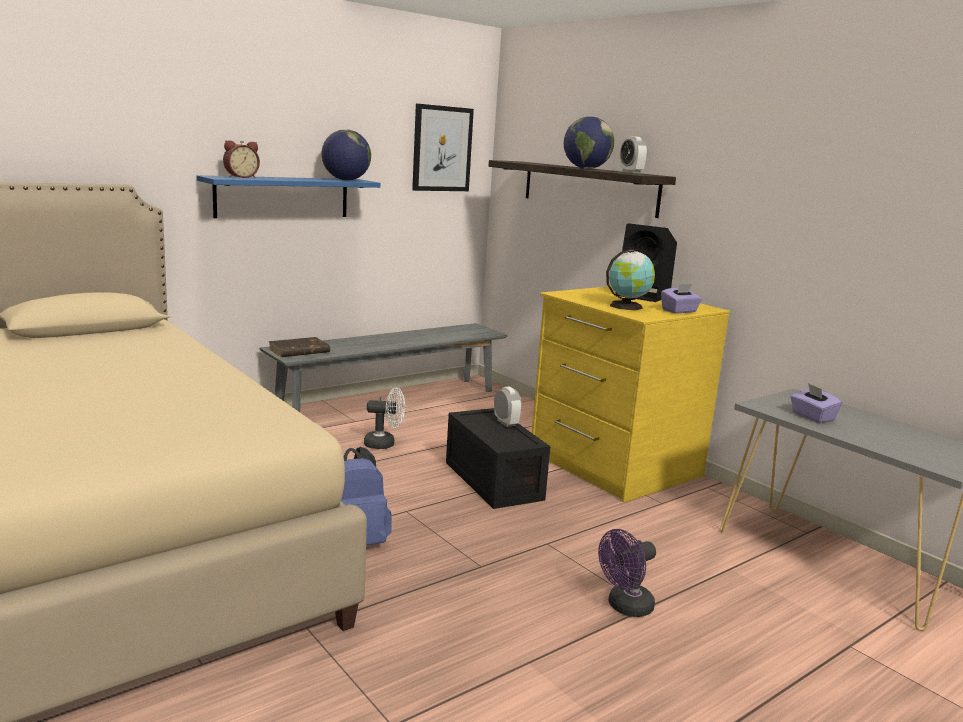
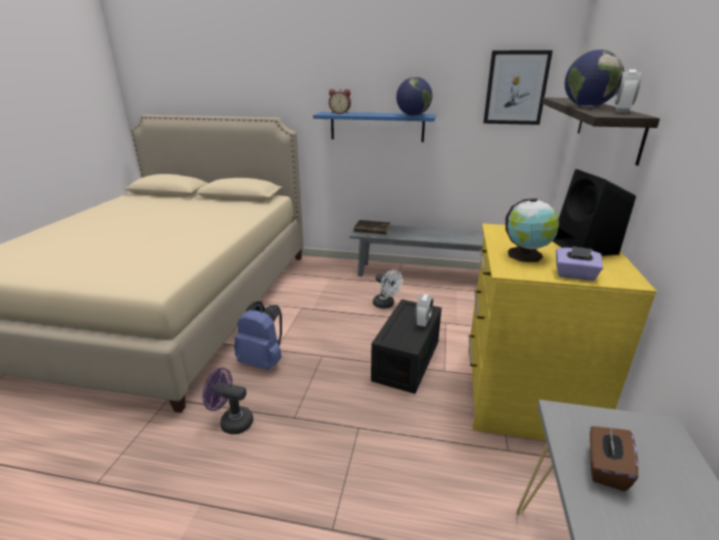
camera: 50 degrees right, 10 degrees up
(625, 607) = (317, 516): purple fan -> purple fan (231, 422)
(812, 417) = (605, 468): purple tissue box -> brown tissue box

